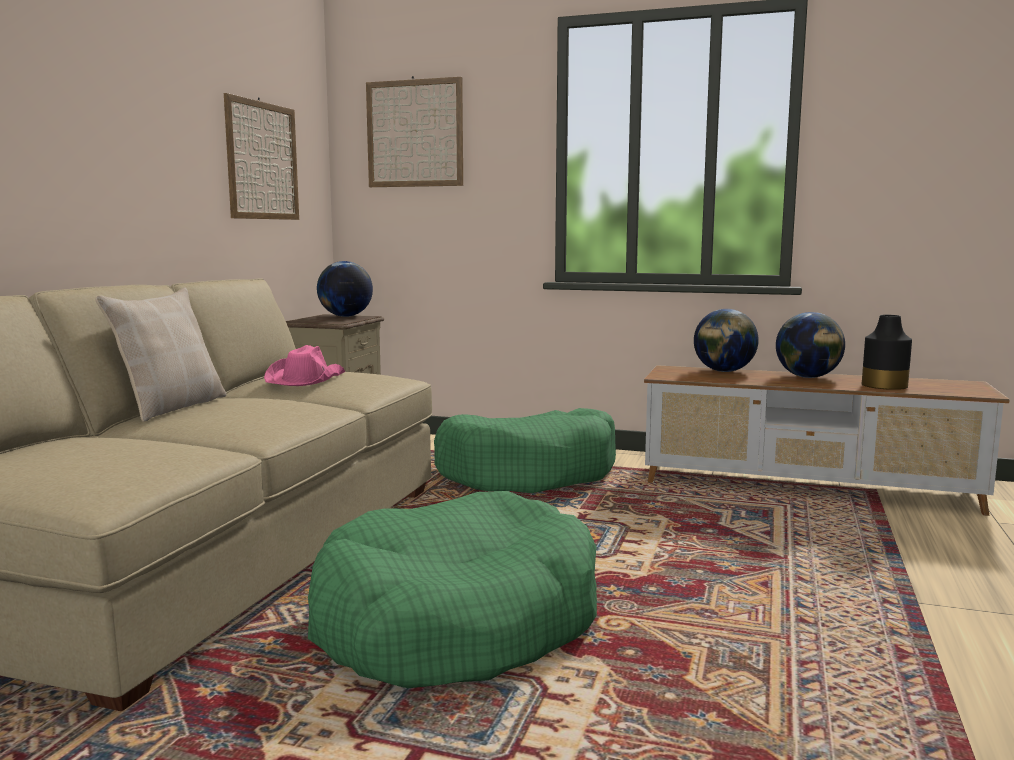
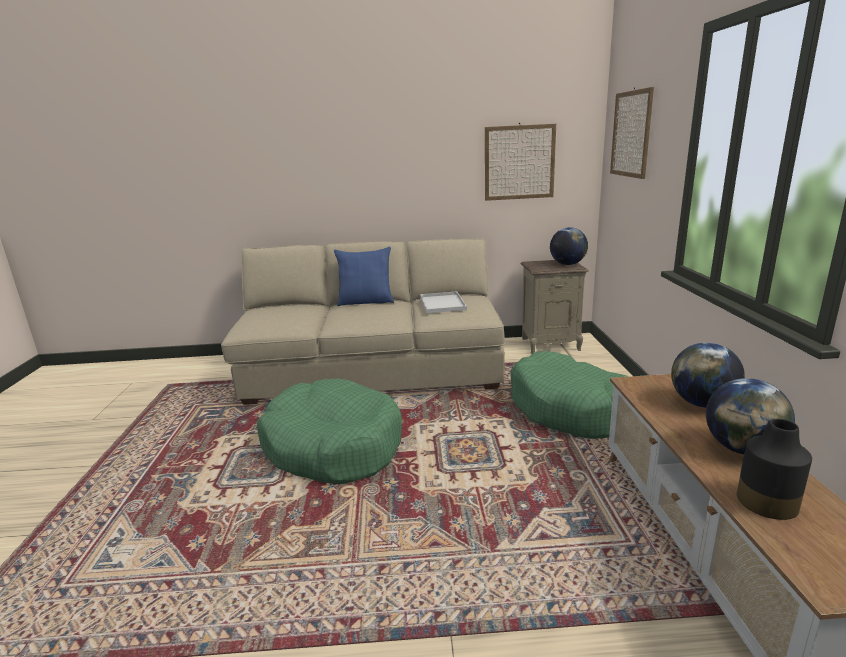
camera: 70 degrees right, 10 degrees up
(171, 407) = (366, 302): beige pillow -> blue pillow
(305, 379) = (441, 303): pink hat -> white tray

